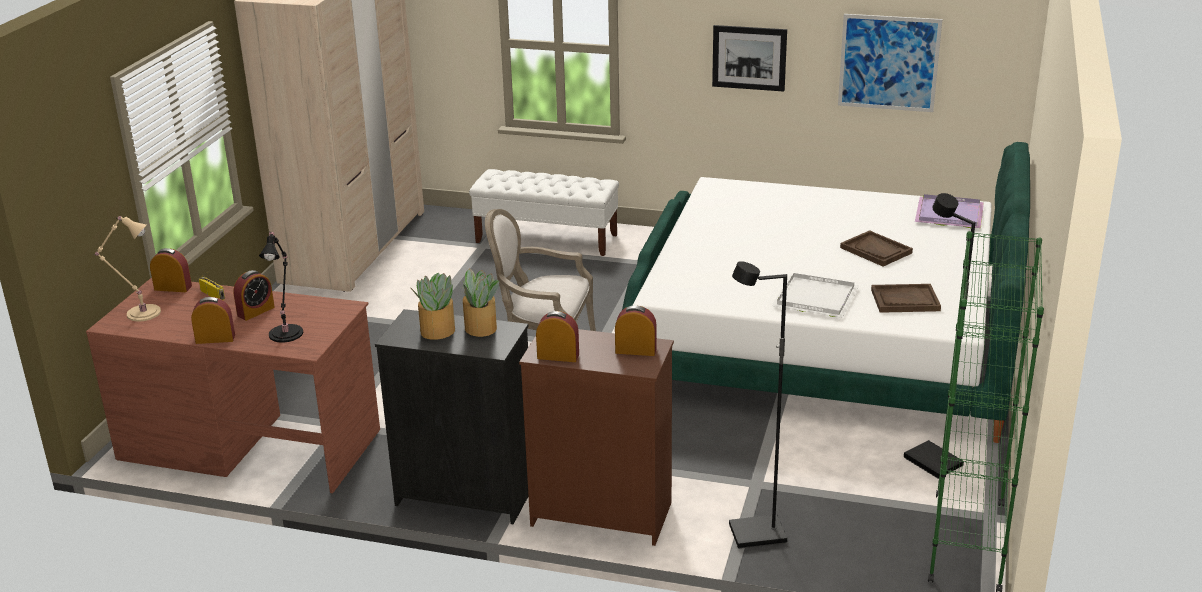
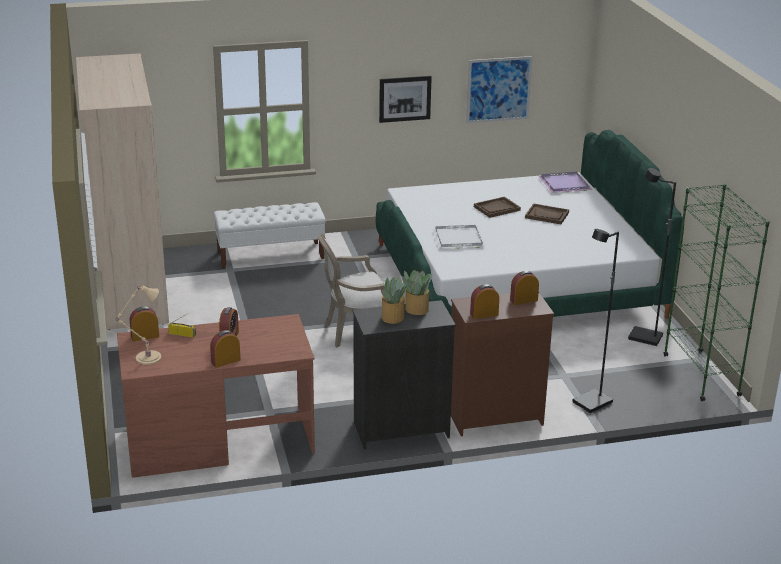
camera: 30 degrees left, 0 degrees up
(287, 332) = (270, 345): black table lamp -> none
(816, 299) = (545, 252): white tray -> white tray (459, 239)
(905, 300) = (594, 242): brown tray -> brown tray (496, 208)

